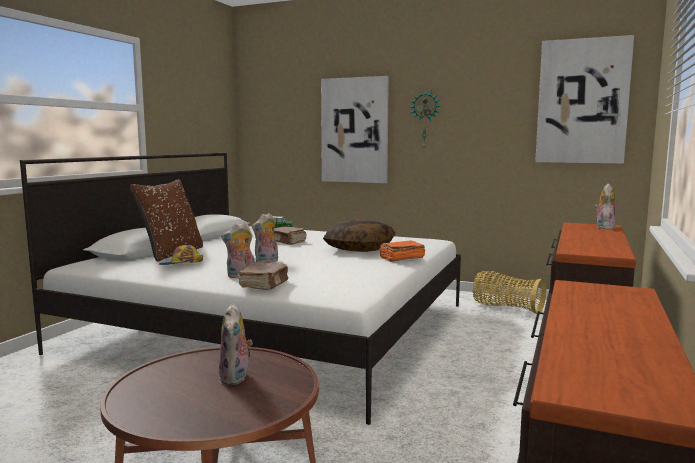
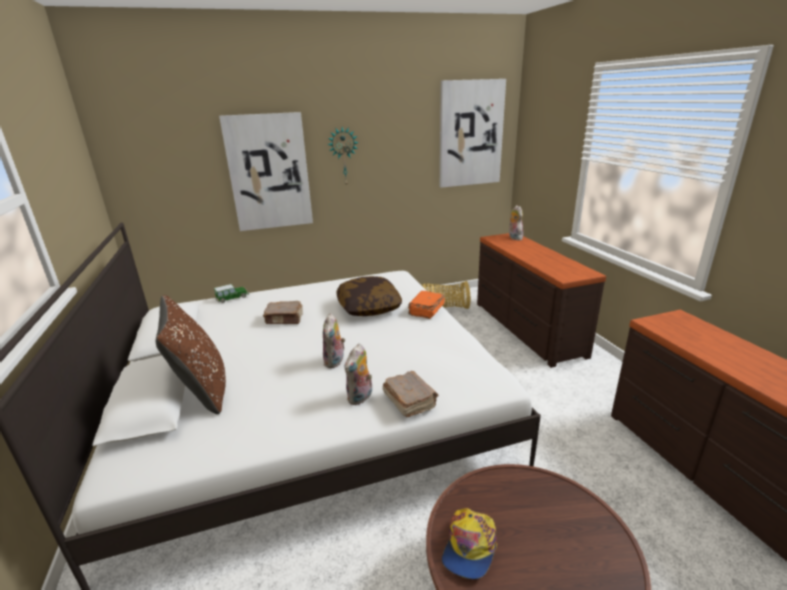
camera: 40 degrees left, 15 degrees up
(181, 264) = (258, 406): cap -> cap (469, 547)
(236, 378) = (525, 521): plush toy -> none

